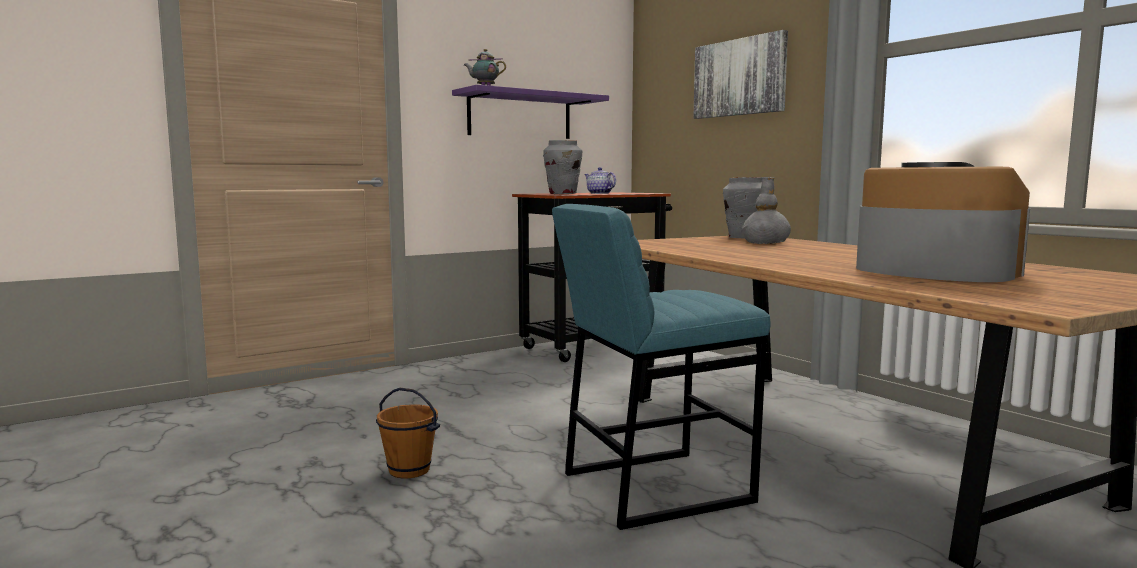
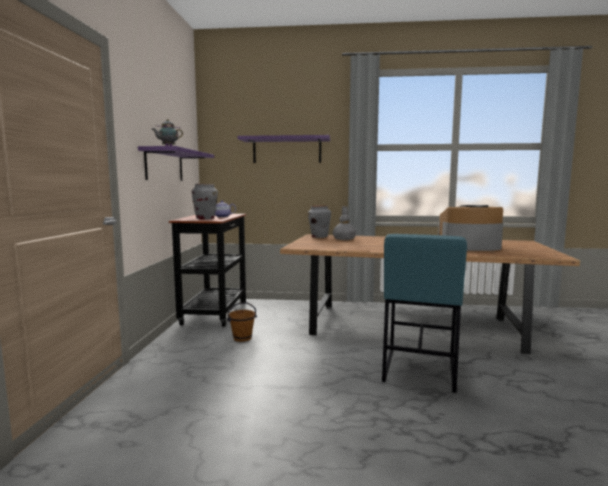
camera: 50 degrees left, 0 degrees up
(408, 471) = (326, 419): brown bucket -> brown bucket (242, 338)
(740, 77) = (287, 150): picture -> purple shelf

